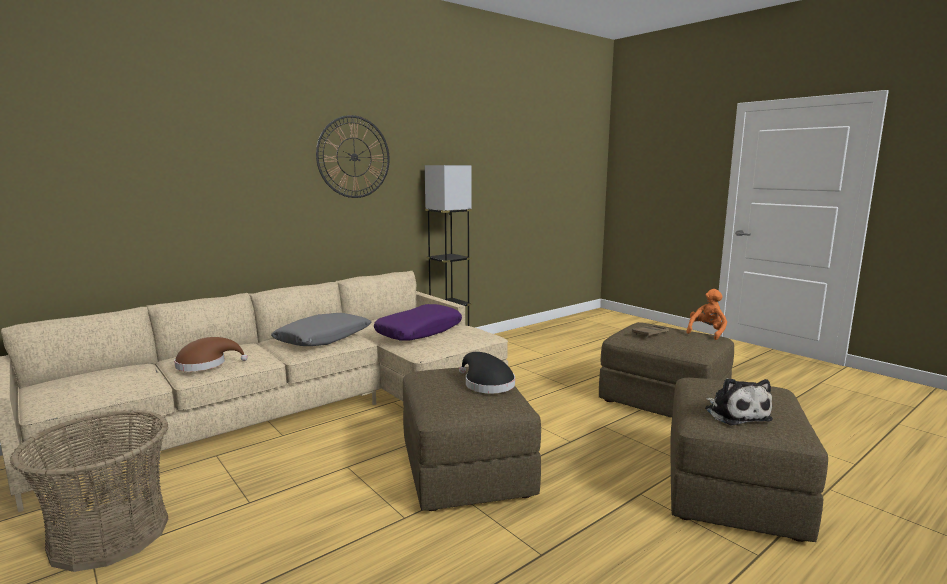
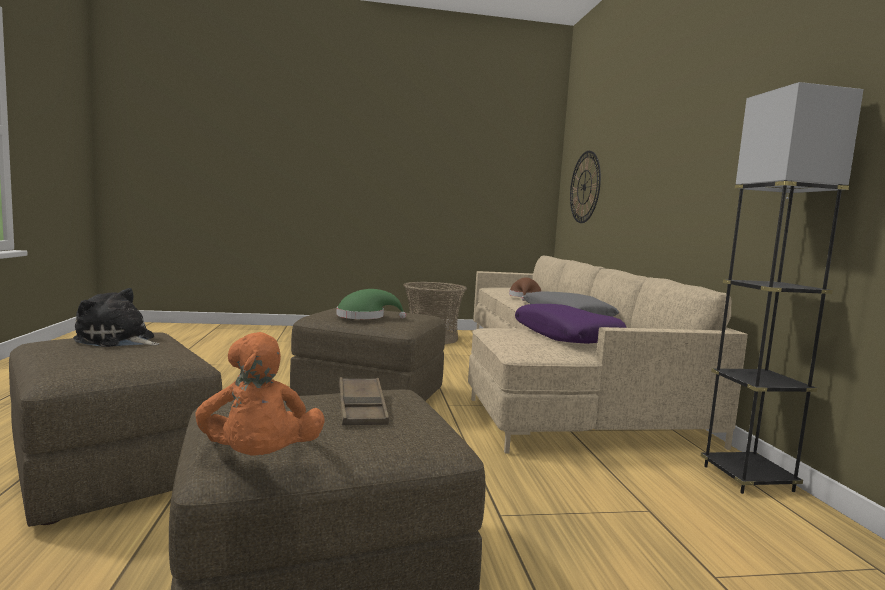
camera: 120 degrees right, 5 degrees down
(354, 157) = (719, 117): wall clock -> wall clock (584, 187)
(486, 384) = (365, 317): black hat -> green hat

